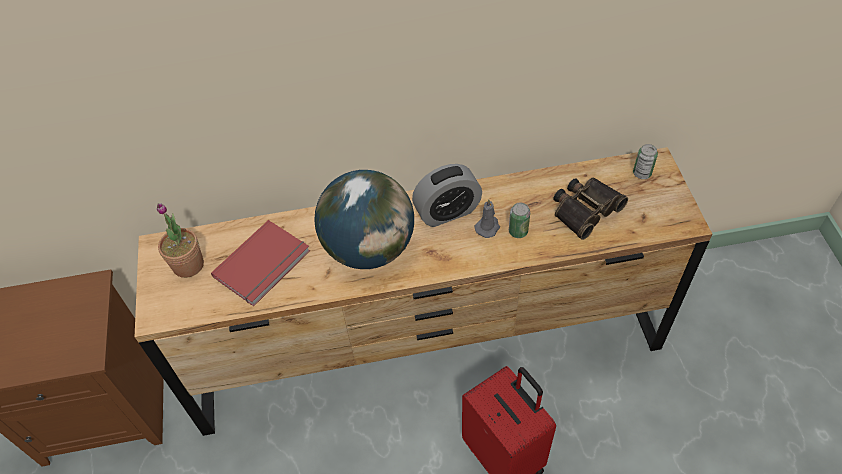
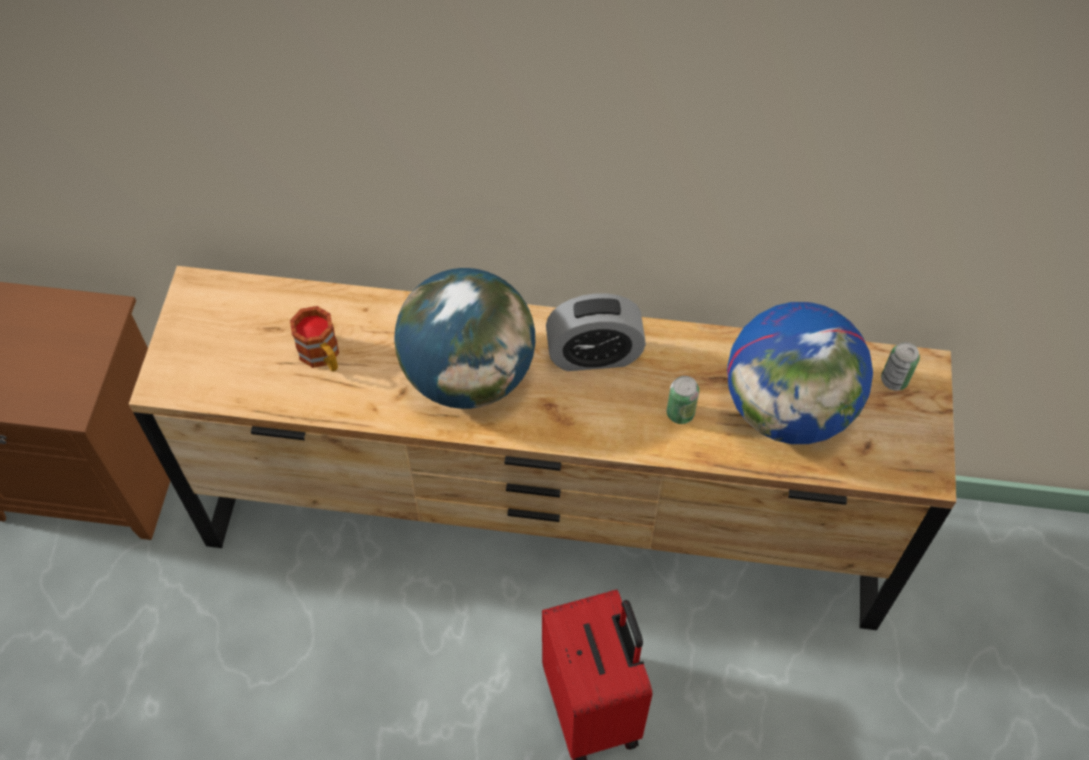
camera: 15 degrees right, 5 degrees up
(188, 265) = (226, 326): potted plant -> none
(264, 265) = (323, 356): red book -> mug
(488, 227) = (641, 394): grey candle -> none
(585, 209) = (788, 409): binoculars -> globe

